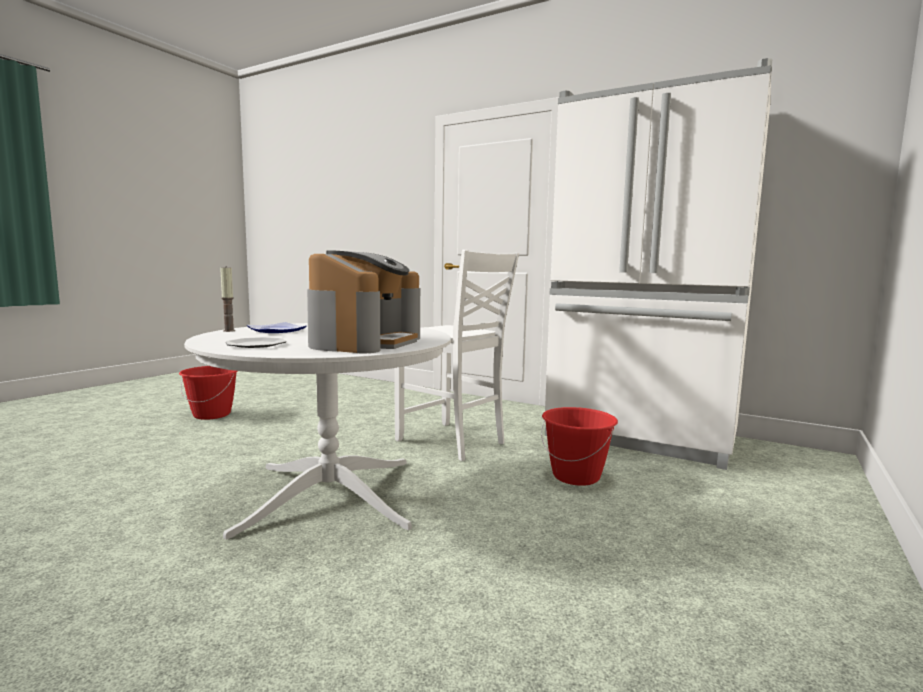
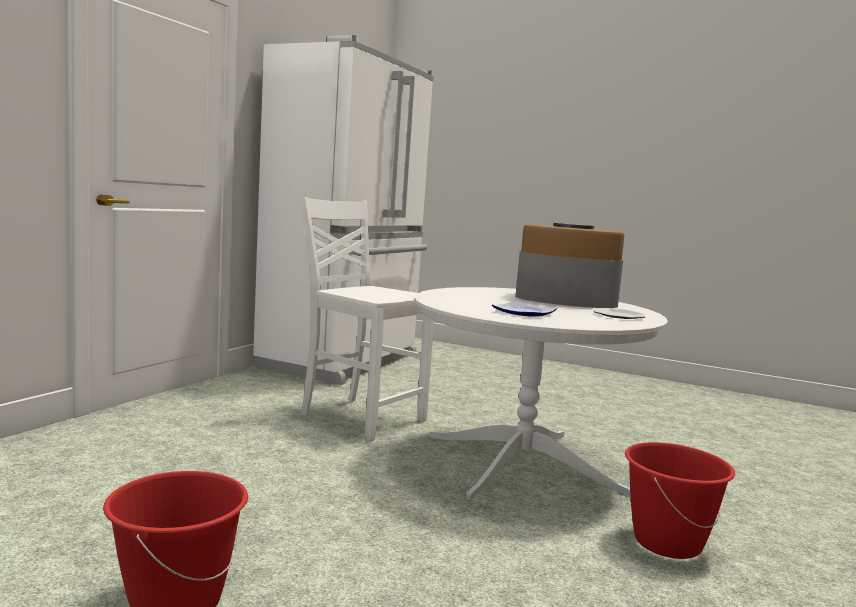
camera: 95 degrees left, 0 degrees up
(229, 330) = (541, 323): candle -> none
(452, 442) = (360, 417): white chair -> white chair turned 90 degrees counterclockwise
(576, 476) = (440, 388): red bucket -> red bucket (667, 542)

